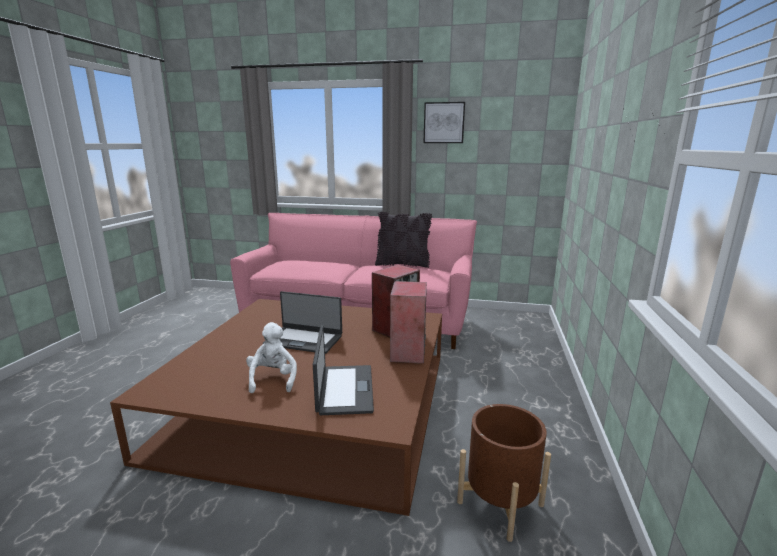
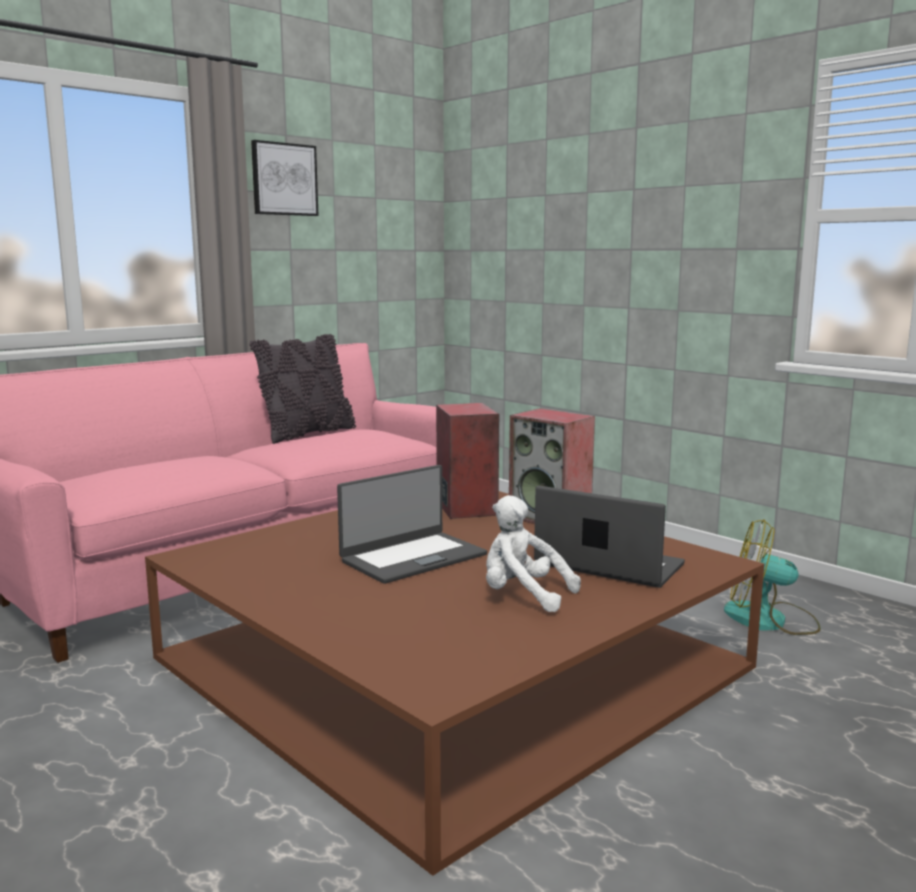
camera: 55 degrees left, 5 degrees down
(500, 503) = (770, 620): brown planter -> fan

